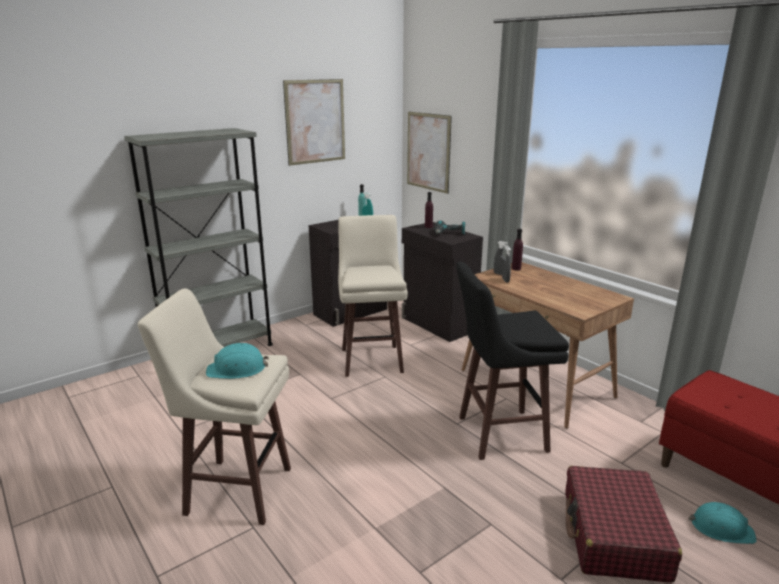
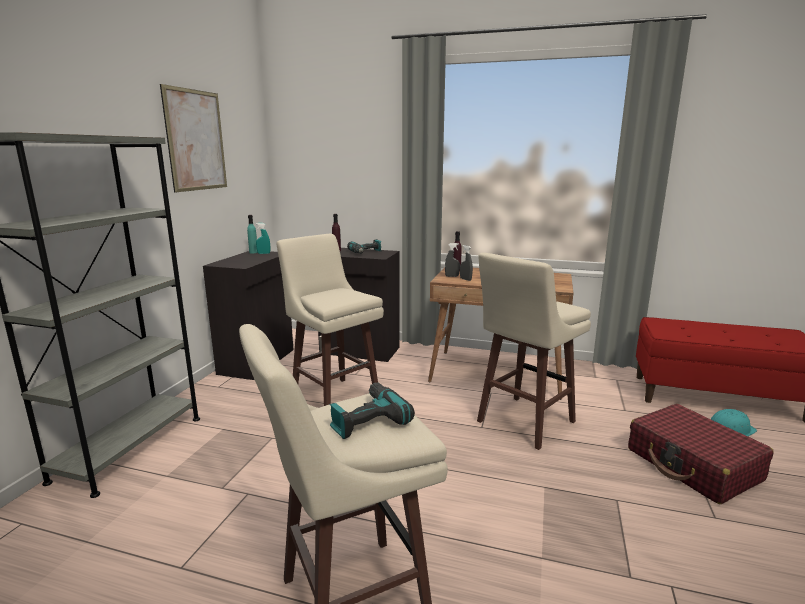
camera: 35 degrees left, 5 degrees down
(237, 369) = (366, 419): turquoise hard hat -> power drill
(428, 151) = (309, 177): picture -> none
(499, 434) = (523, 422): black stool -> beige stool

